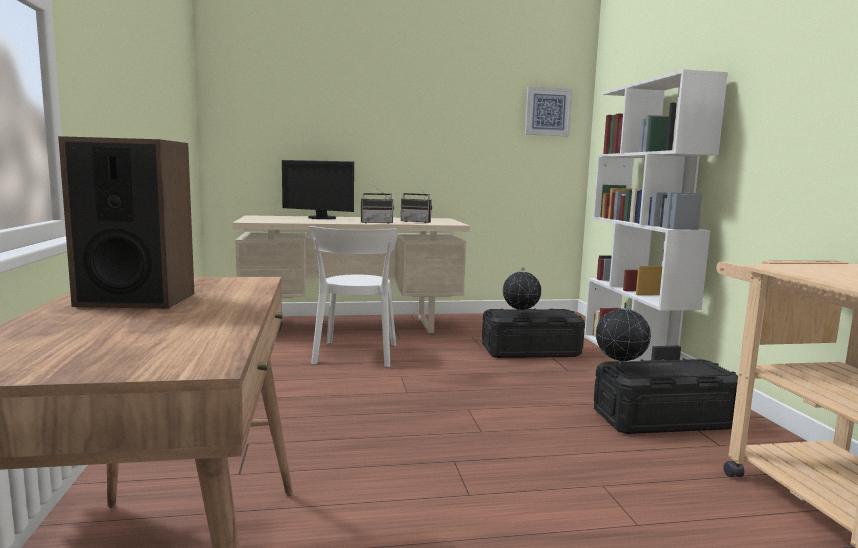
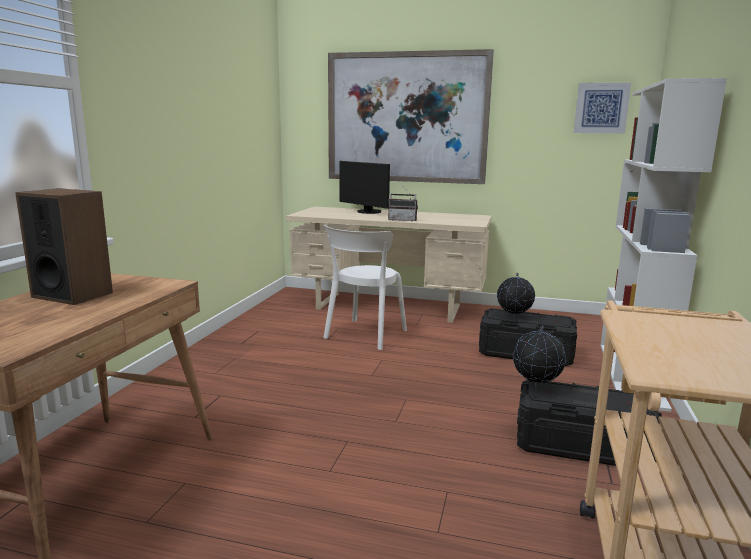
camera: 25 degrees right, 5 degrees up
(357, 114) = (407, 118): none -> picture
(417, 222) = (444, 220): radio -> none

